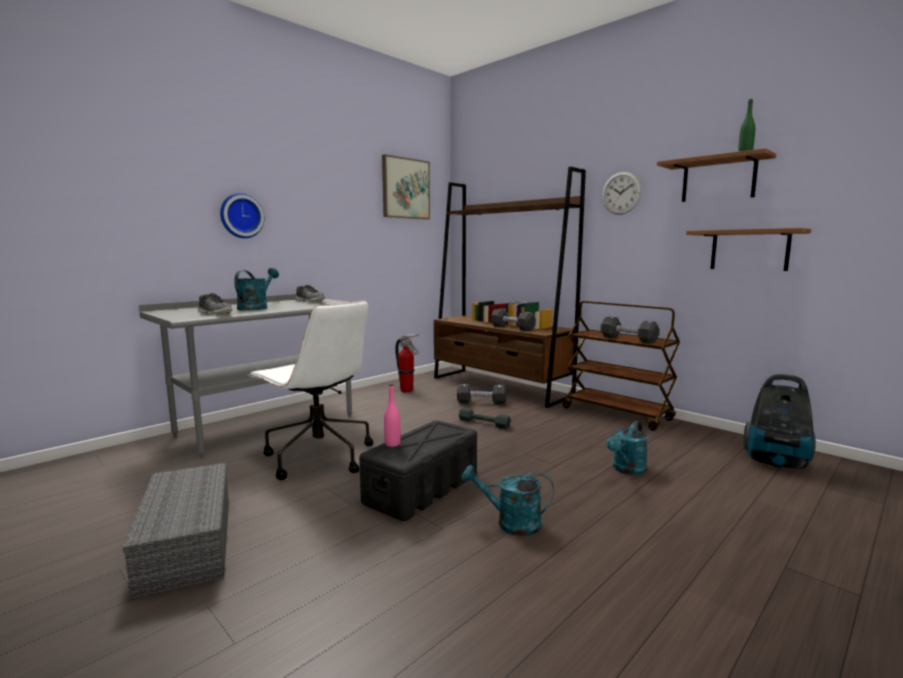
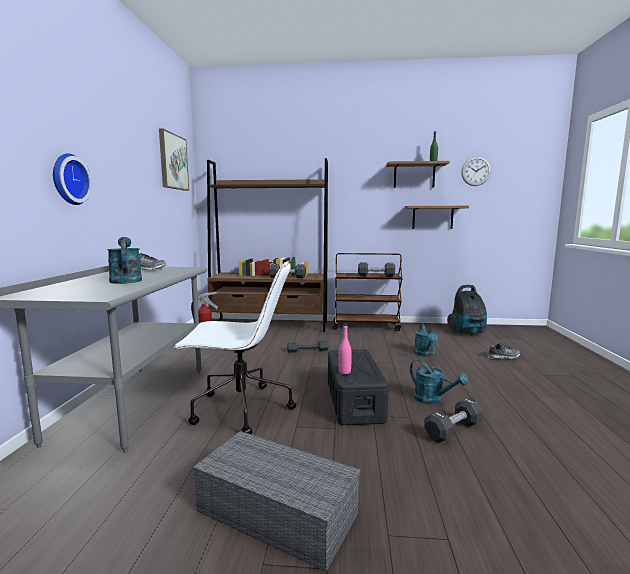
camera: 40 degrees left, 0 degrees up
(215, 313) = (115, 289): shoe -> shoe (503, 357)
(481, 402) = (279, 338): black dumbbell -> black dumbbell (453, 430)
(510, 523) = (433, 400): turquoise watering can -> turquoise watering can turned 105 degrees counterclockwise
(621, 193) = (353, 179): wall clock -> wall clock (476, 171)

